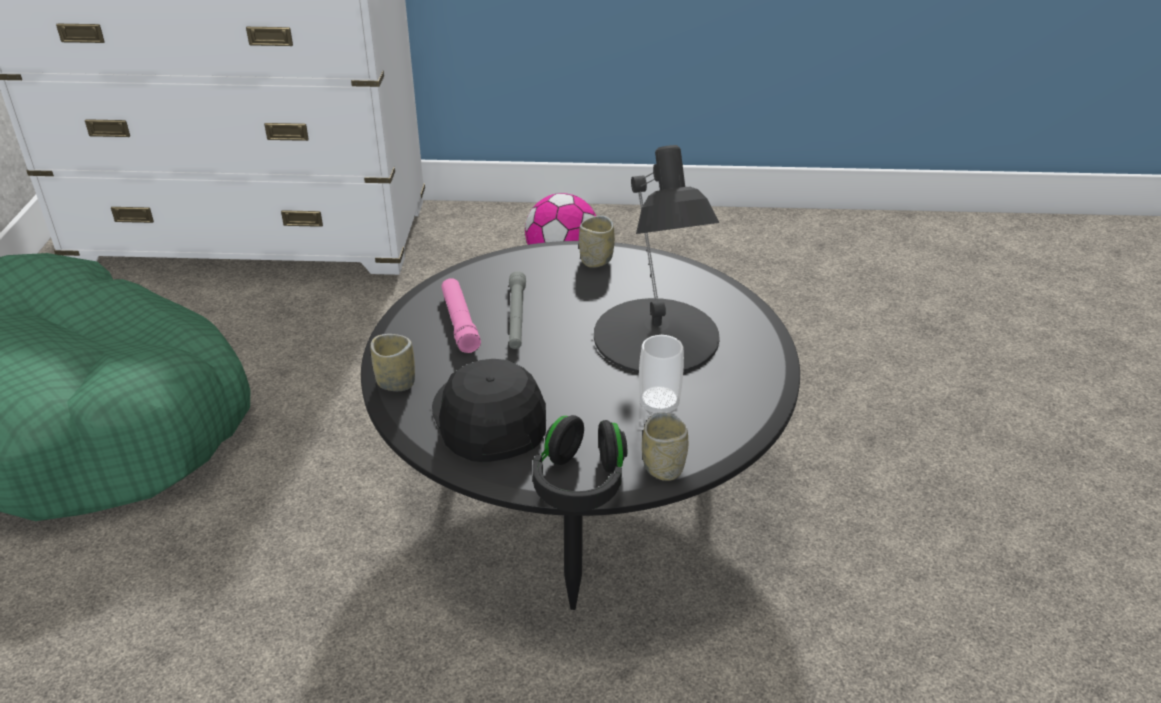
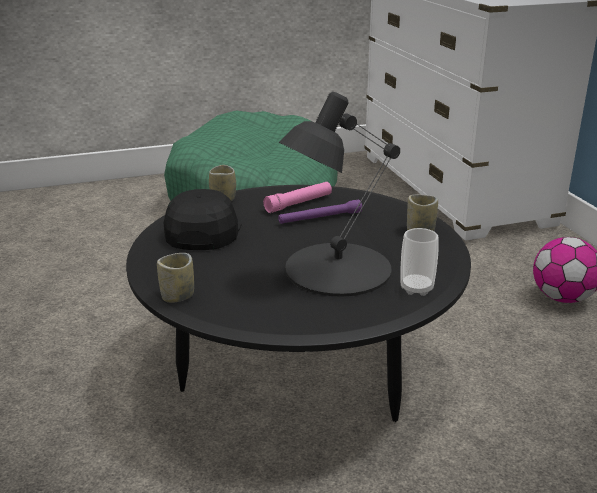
camera: 70 degrees right, 10 degrees down
(488, 418) = (203, 230): black cap -> black cap turned 45 degrees counterclockwise
(516, 317) = (320, 218): grey flashlight -> purple flashlight
(579, 483) = (150, 270): black headphones -> none
(659, 405) = (250, 283): cup -> cup (416, 288)

